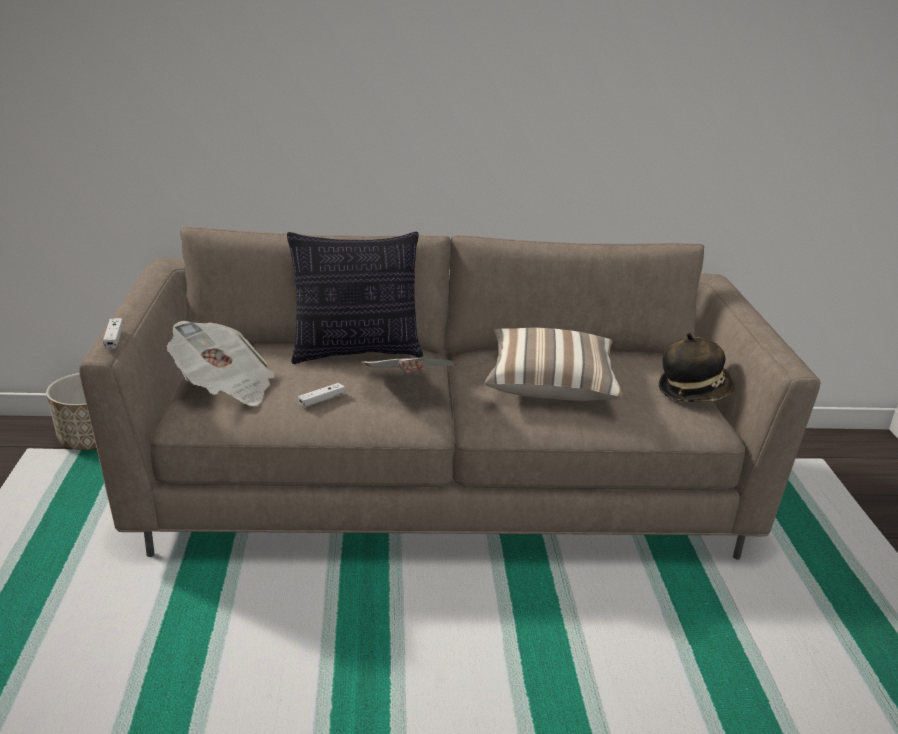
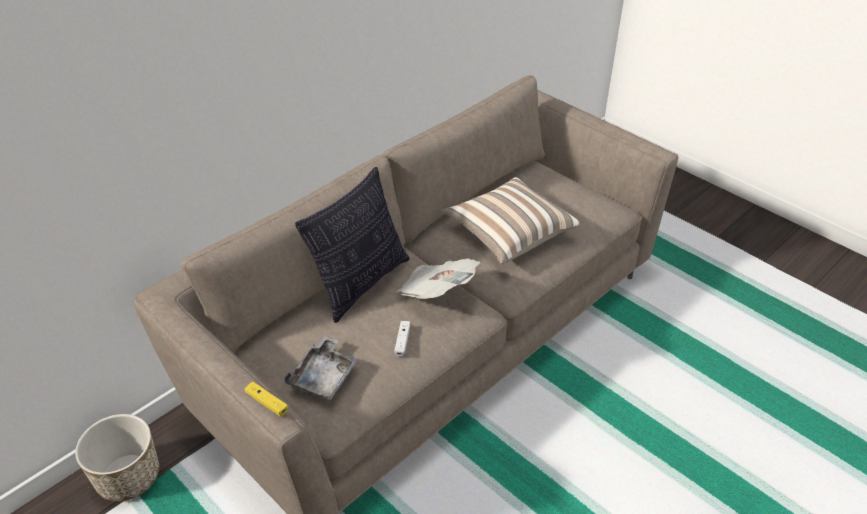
camera: 40 degrees left, 15 degrees up
(114, 338) = (267, 403): white game controller -> yellow game controller
(224, 387) = (324, 377): newspaper -> grey tray
(694, 391) = (583, 188): hat -> none

